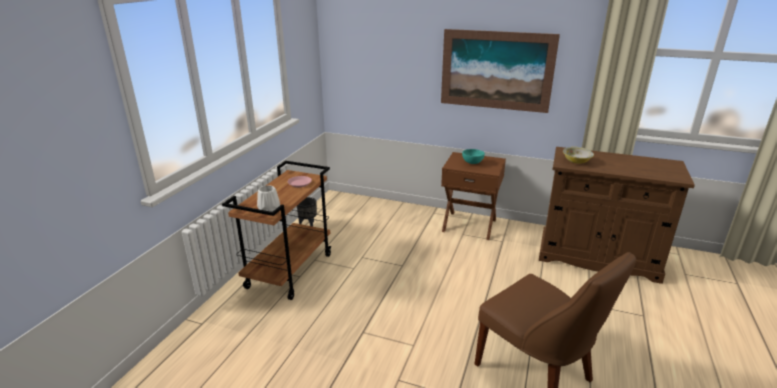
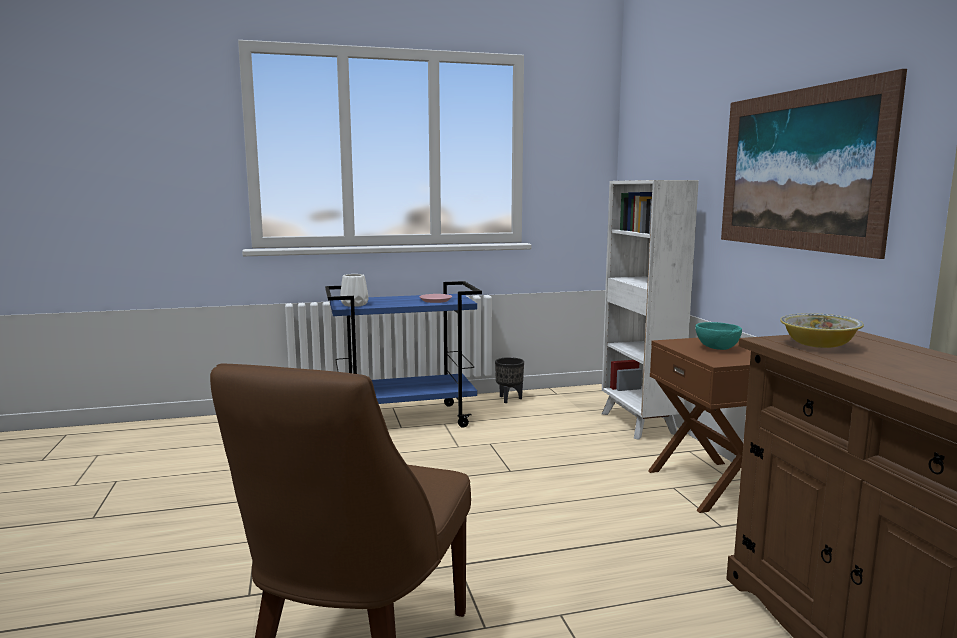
camera: 55 degrees right, 15 degrees down
(289, 270) = (405, 420): brown cart -> blue cart
(391, 209) = (639, 424): none -> white bookcase

